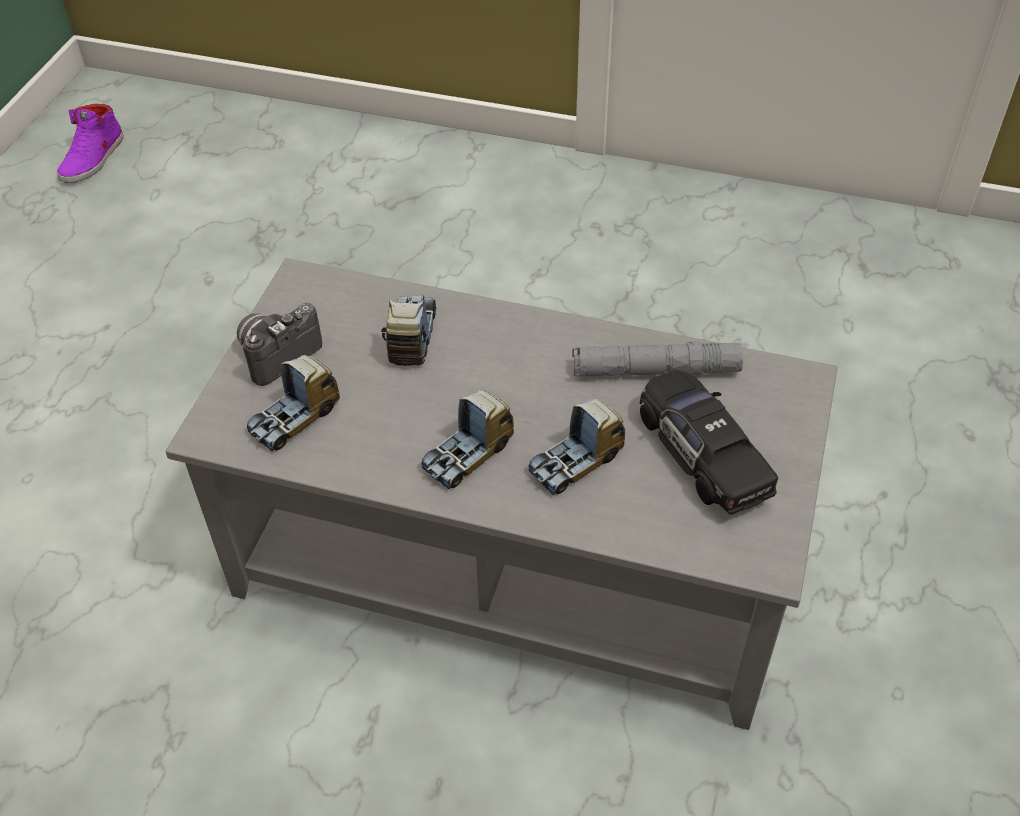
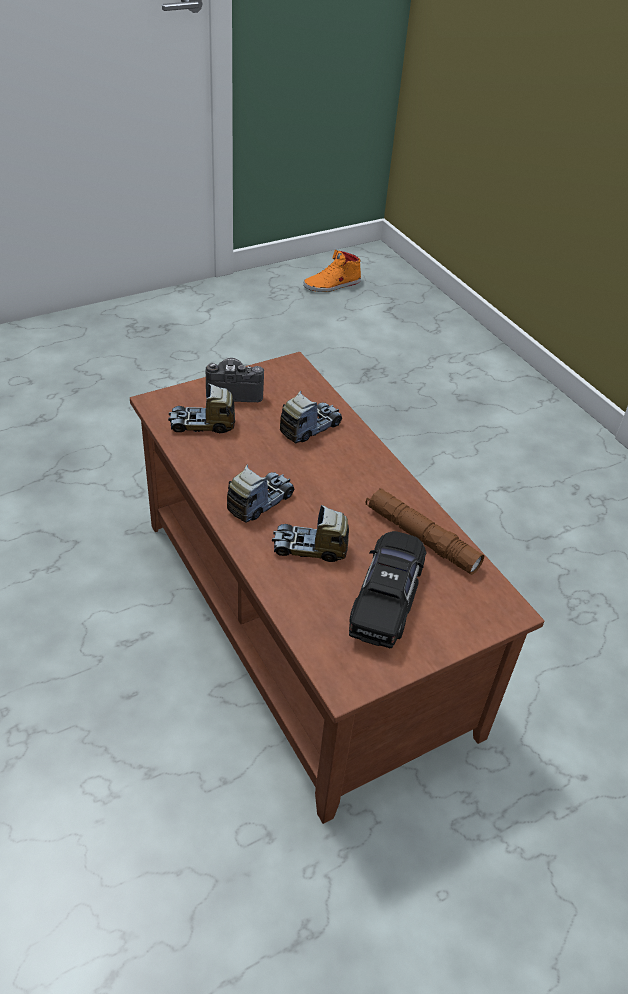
camera: 40 degrees right, 5 degrees down
(93, 159) = (332, 285): purple shoe -> orange shoe
(469, 455) = (260, 502): toy truck -> toy truck turned 135 degrees clockwise
(511, 565) = (300, 623): grey coffee table -> brown coffee table
(655, 370) = (421, 537): grey flashlight -> brown flashlight

